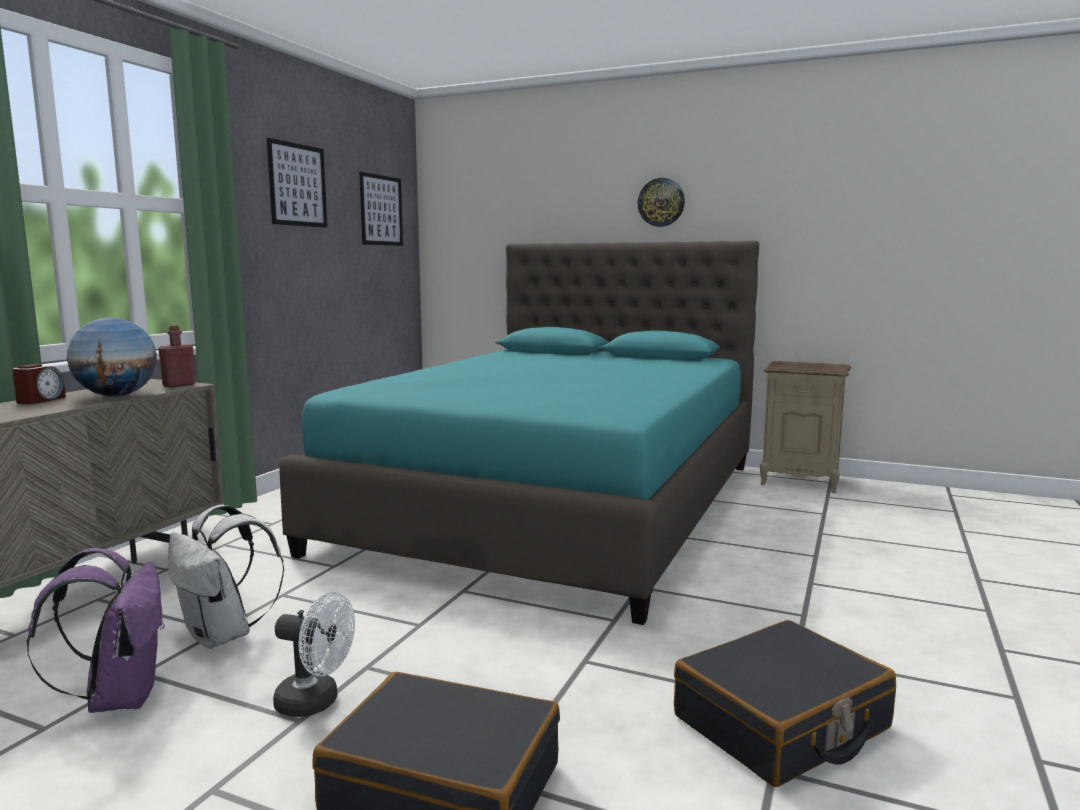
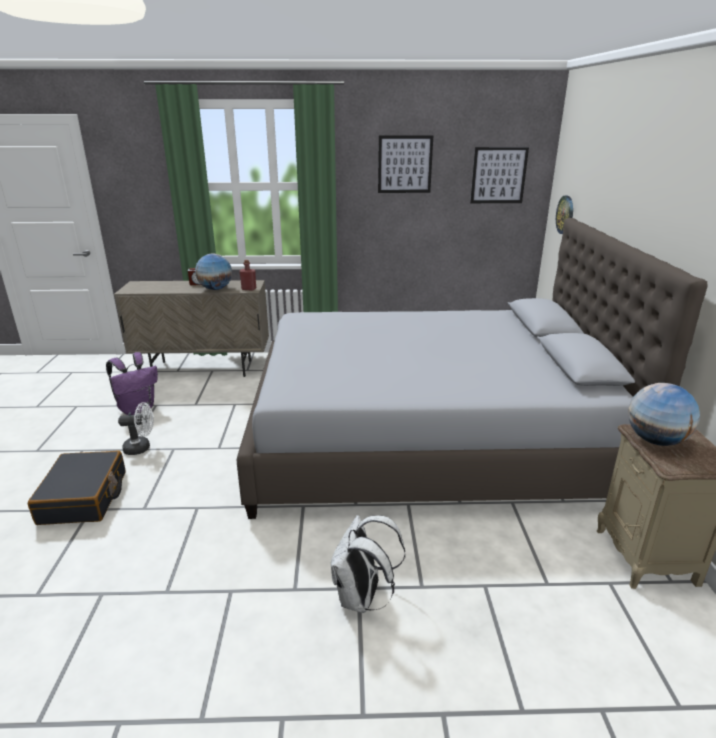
camera: 65 degrees right, 15 degrees up
(223, 635) = (190, 407): white backpack -> white backpack (362, 598)
(316, 702) = (141, 448): white fan -> white fan turned 90 degrees counterclockwise
(558, 504) = (428, 440): turquoise bed -> grey bed
(661, 202) = (665, 205): wall clock -> wall clock (565, 214)
(782, 724) = (145, 592): black suitcase -> none
(796, 366) = (655, 440): none -> globe

